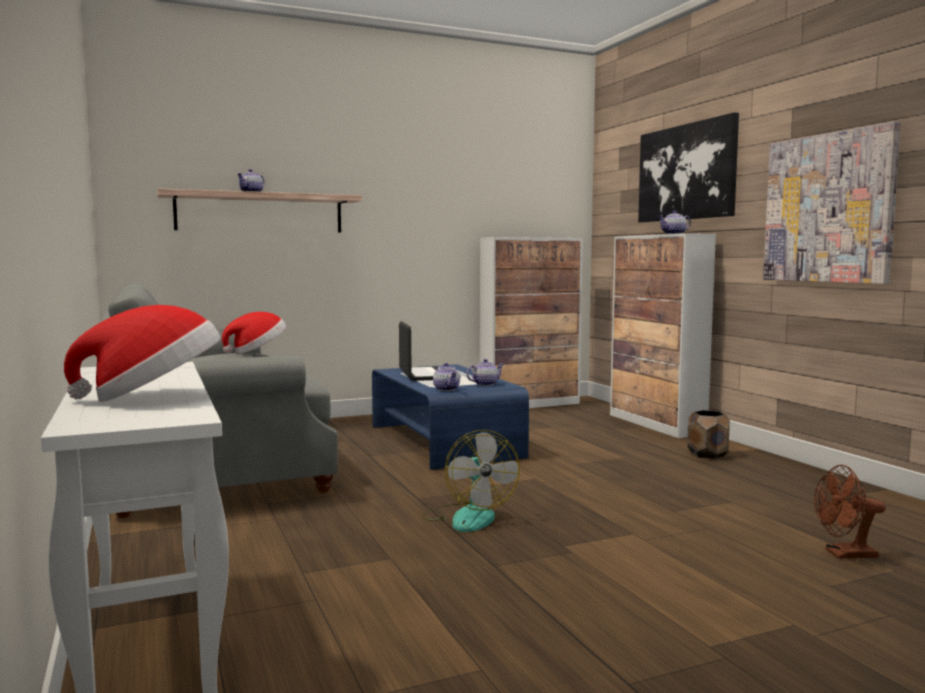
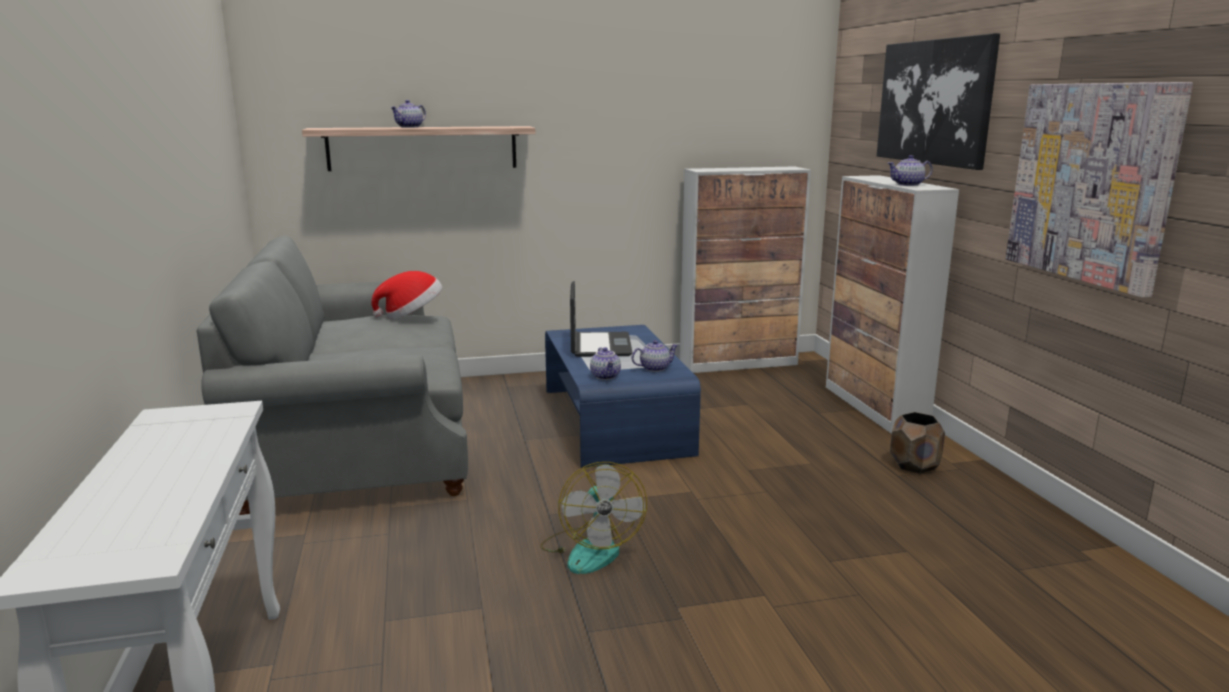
camera: 10 degrees right, 10 degrees up
(153, 397) = (157, 498): hat -> none
(844, 554) = (1006, 657): brown fan -> none

